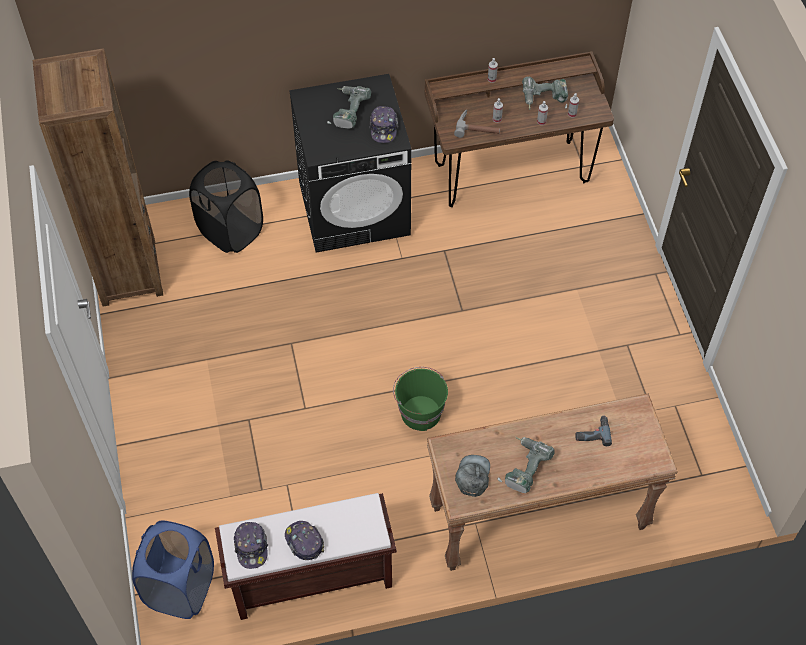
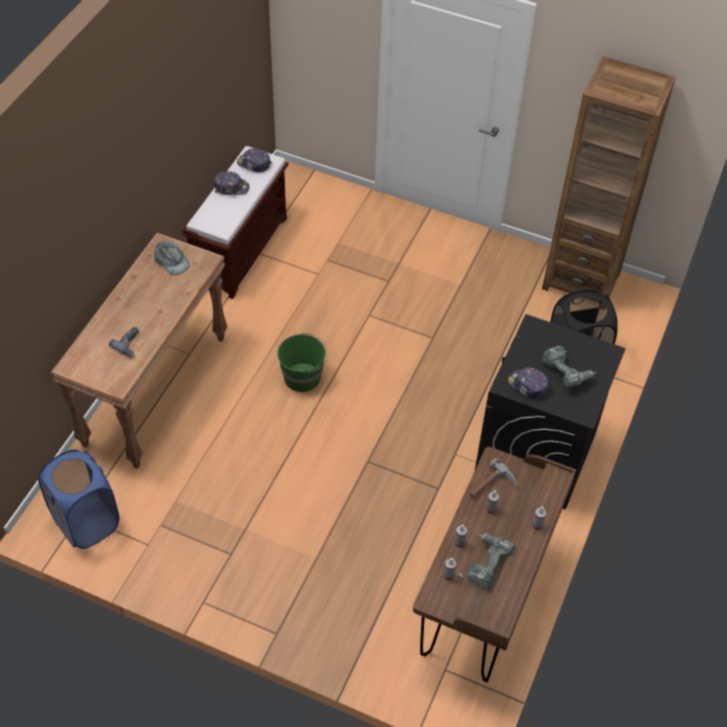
camera: 125 degrees right, 5 degrees down
(181, 588) = (297, 190): blue laundry basket -> blue laundry basket (86, 522)
(523, 468) = (147, 290): power drill -> none

